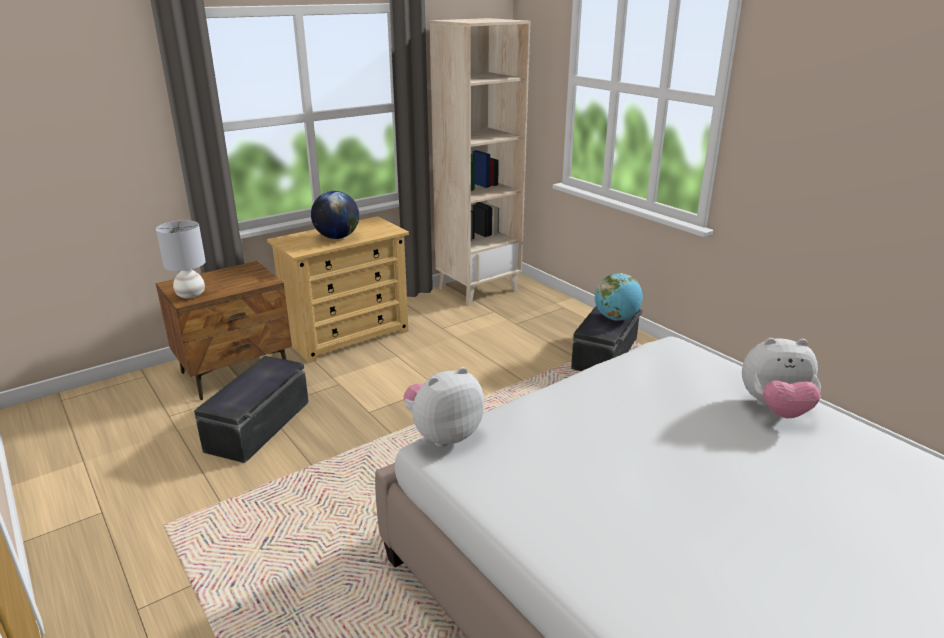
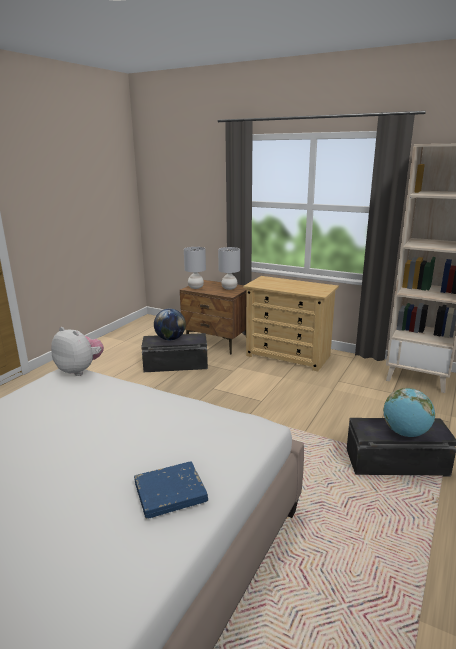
camera: 65 degrees right, 5 degrees down
(240, 275) = (229, 288): none -> grey table lamp
(337, 237) = (286, 286): globe -> globe (170, 339)
(775, 409) = (170, 493): plush toy -> blue book

